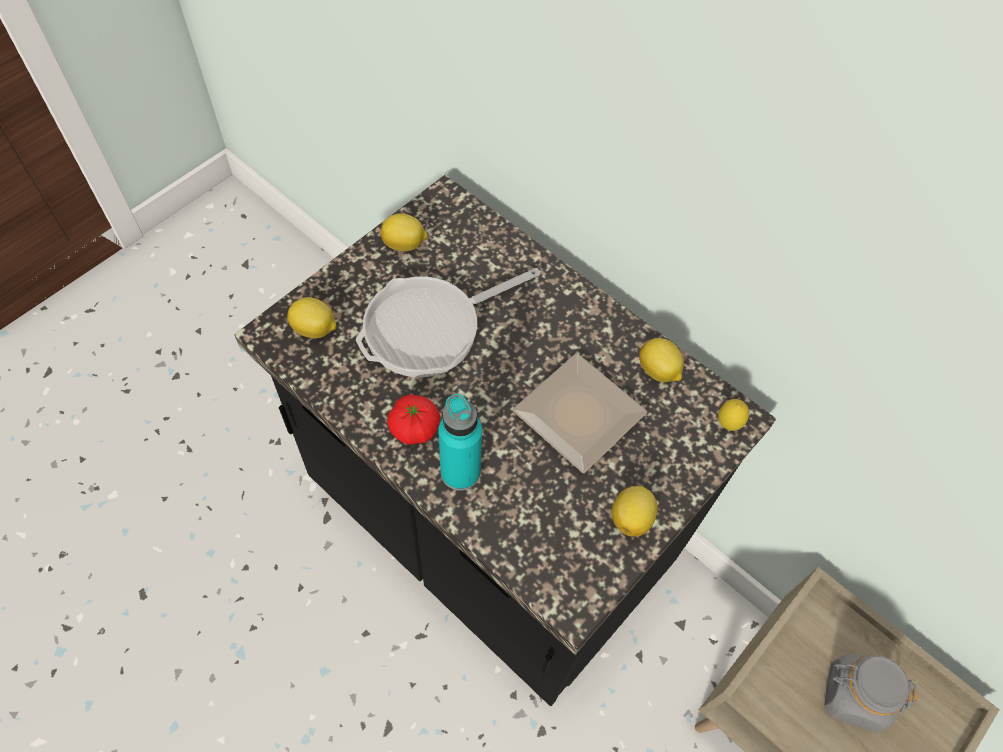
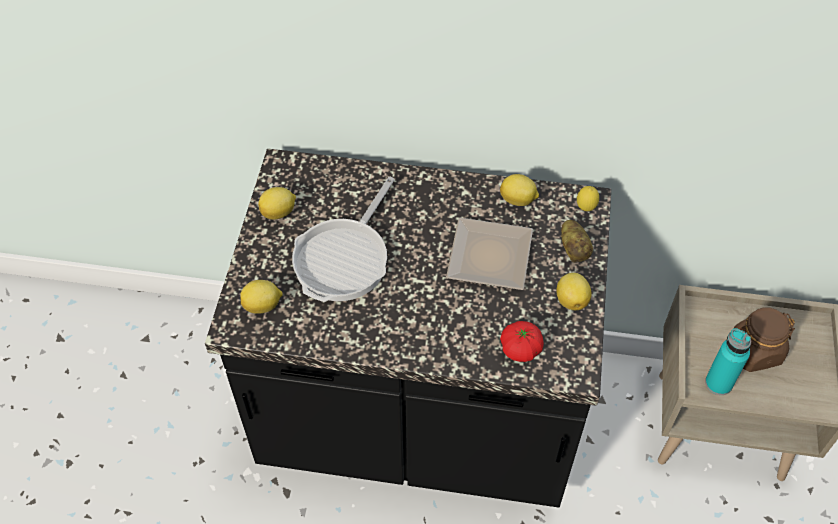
camera: 30 degrees left, 5 degrees down
(414, 428) = (388, 328): tomato -> tomato (520, 349)
(460, 472) = (442, 338): turquoise bottle -> turquoise bottle (718, 383)
(679, 462) = (574, 249): none -> potato
(853, 696) = (754, 351): grey jar -> brown jar

